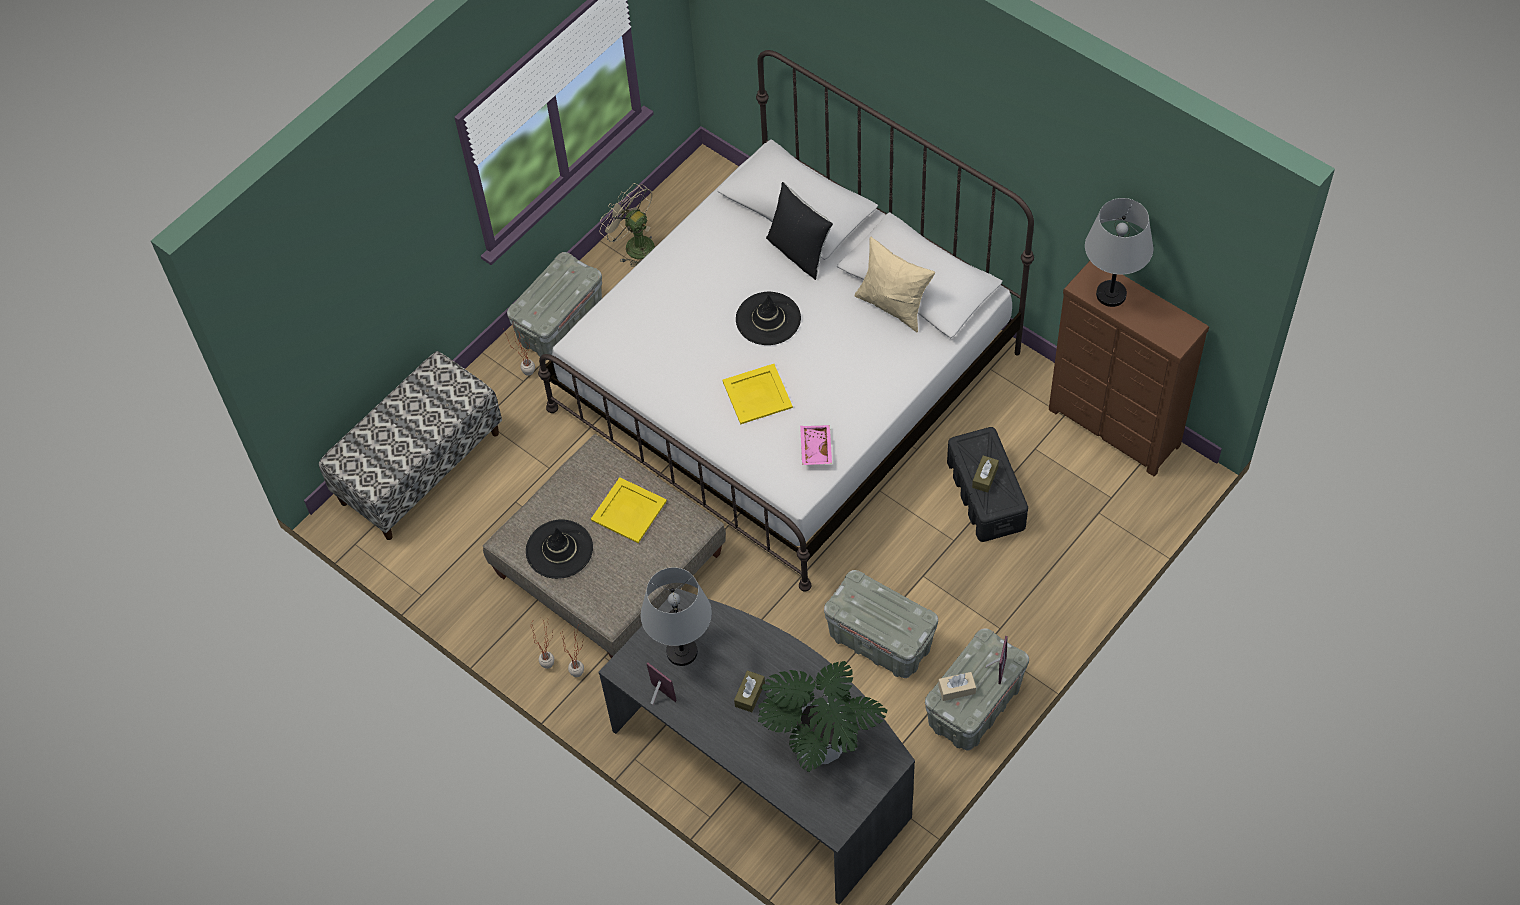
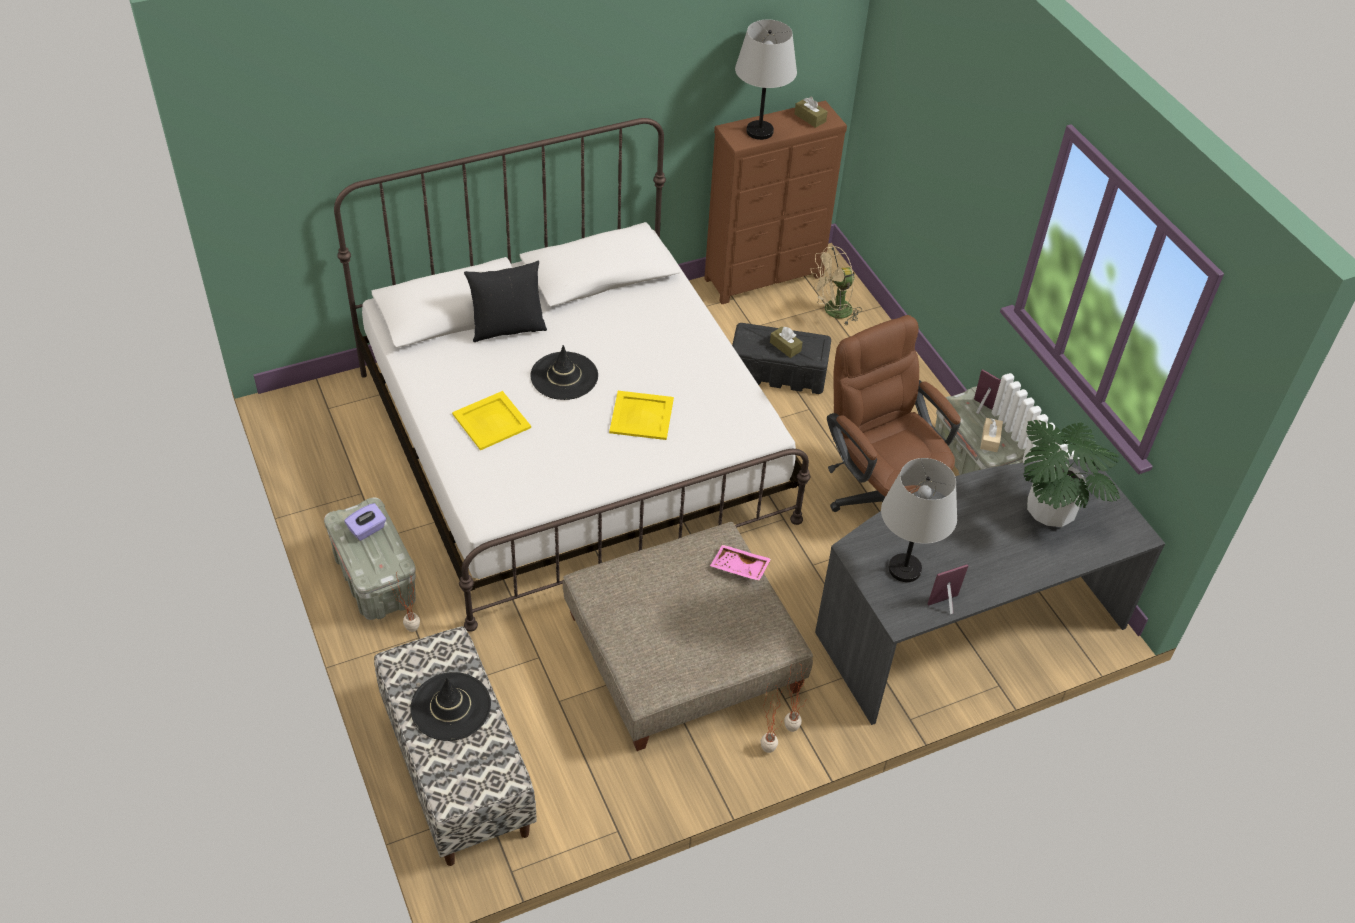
camera: 70 degrees left, 10 degrees down
(559, 549) = (683, 654): black hat -> black hat (450, 707)
(564, 285) = (367, 529): none -> purple tissue box
(629, 511) = (676, 581): yellow tray -> yellow tray (492, 421)
(633, 245) = (331, 488): beige fan -> beige fan (832, 312)
(750, 694) = (976, 538): brown tissue box -> brown tissue box (810, 118)
(815, 449) = (728, 402): pink tray -> pink tray (739, 568)
(881, 641) = (880, 493): grey storage box -> brown office chair
(893, 306) = (614, 296): beige pillow -> none

